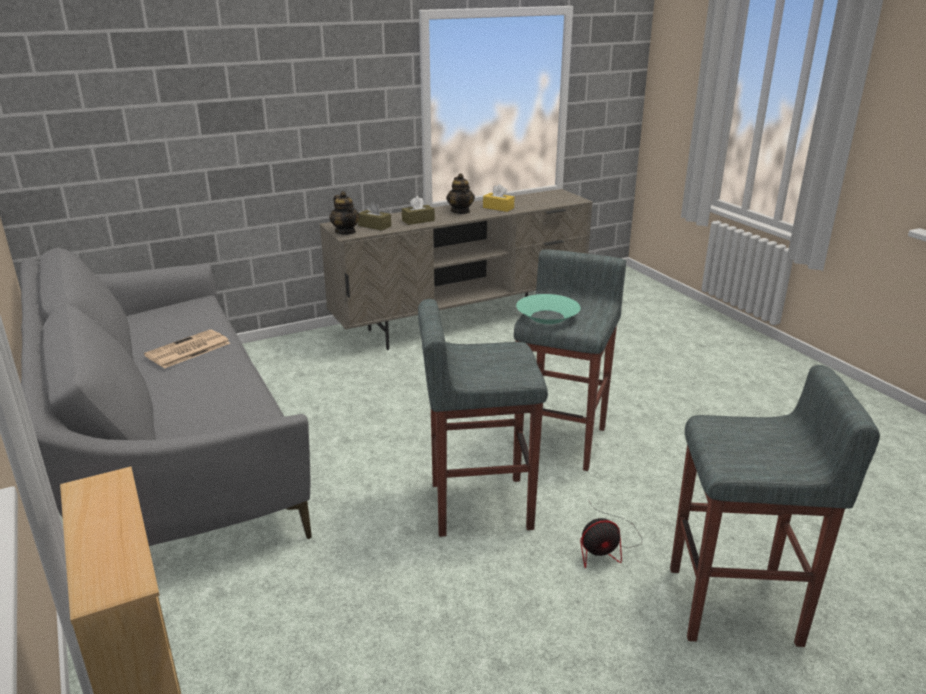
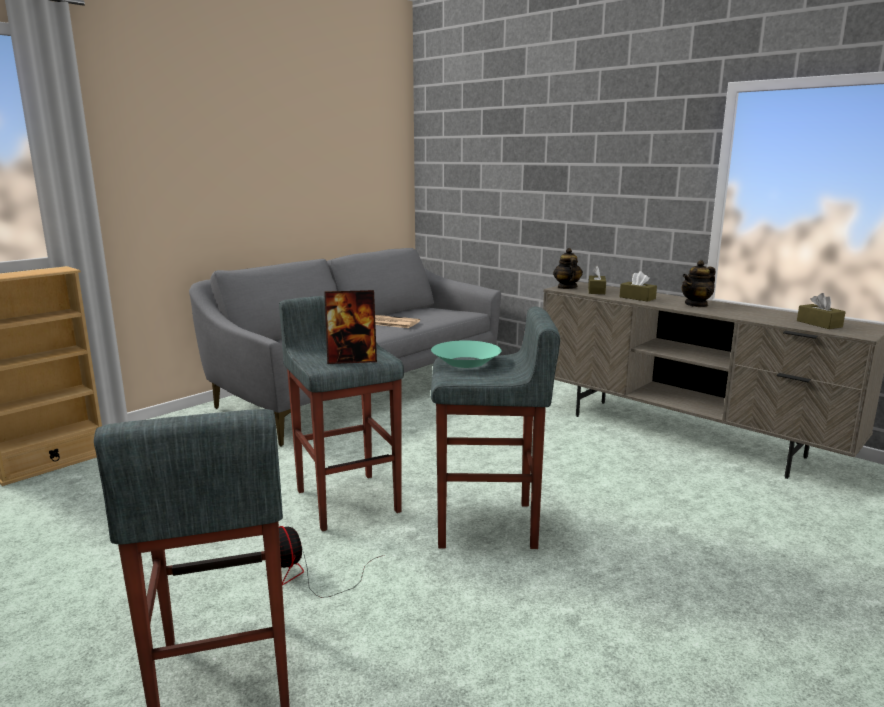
camera: 70 degrees right, 10 degrees down
(345, 232) = (566, 287): teapot -> teapot turned 135 degrees clockwise
(498, 208) = (741, 313): yellow tissue box -> none
(512, 361) = (352, 360): none -> picture frame
(544, 200) = (819, 324): none -> brown tissue box

